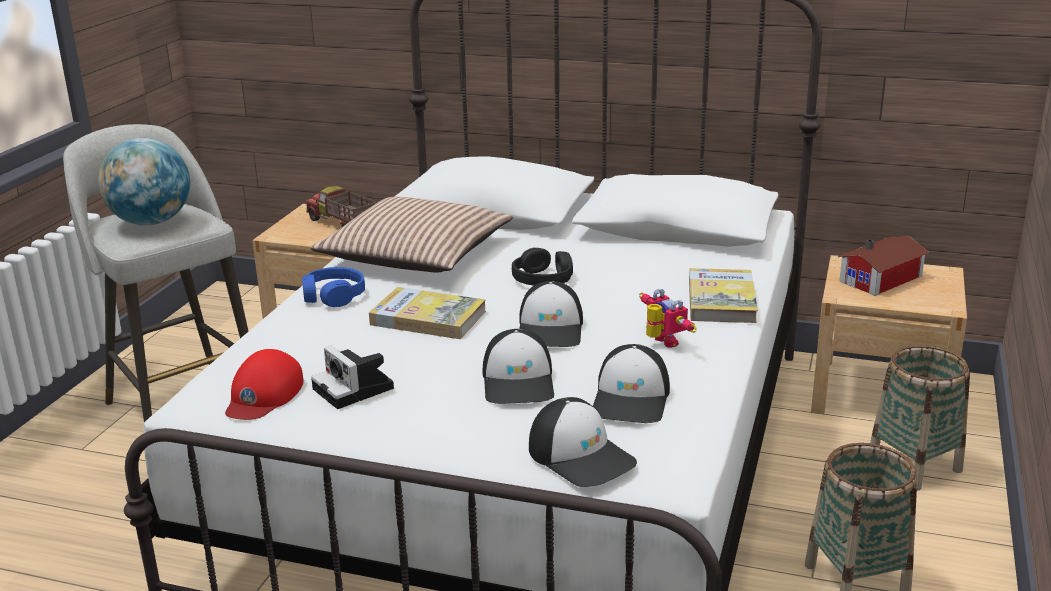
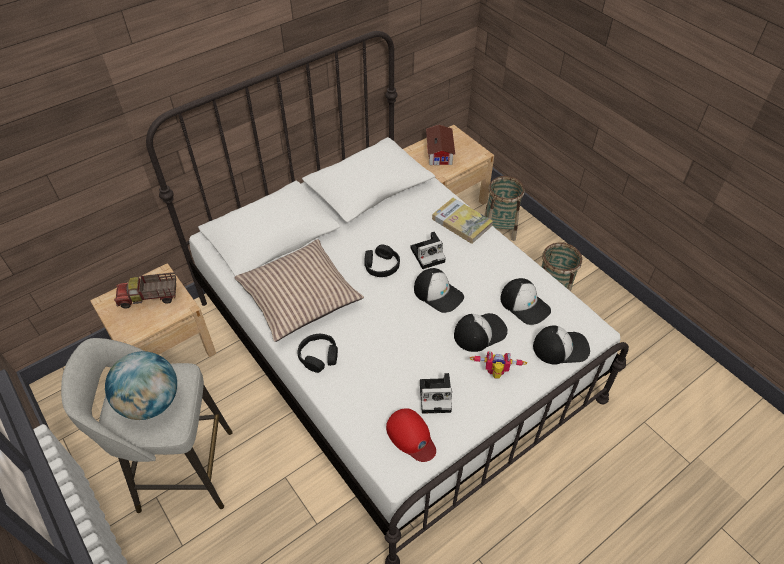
camera: 55 degrees left, 25 degrees up
(333, 296) = (319, 356): blue headphones -> black headphones
(428, 318) = (383, 331): book -> none
(519, 382) = (479, 332): cap -> cap turned 60 degrees counterclockwise
(616, 299) = (428, 254): none -> camera
(661, 343) = (483, 265): toy robot -> toy robot (495, 374)

